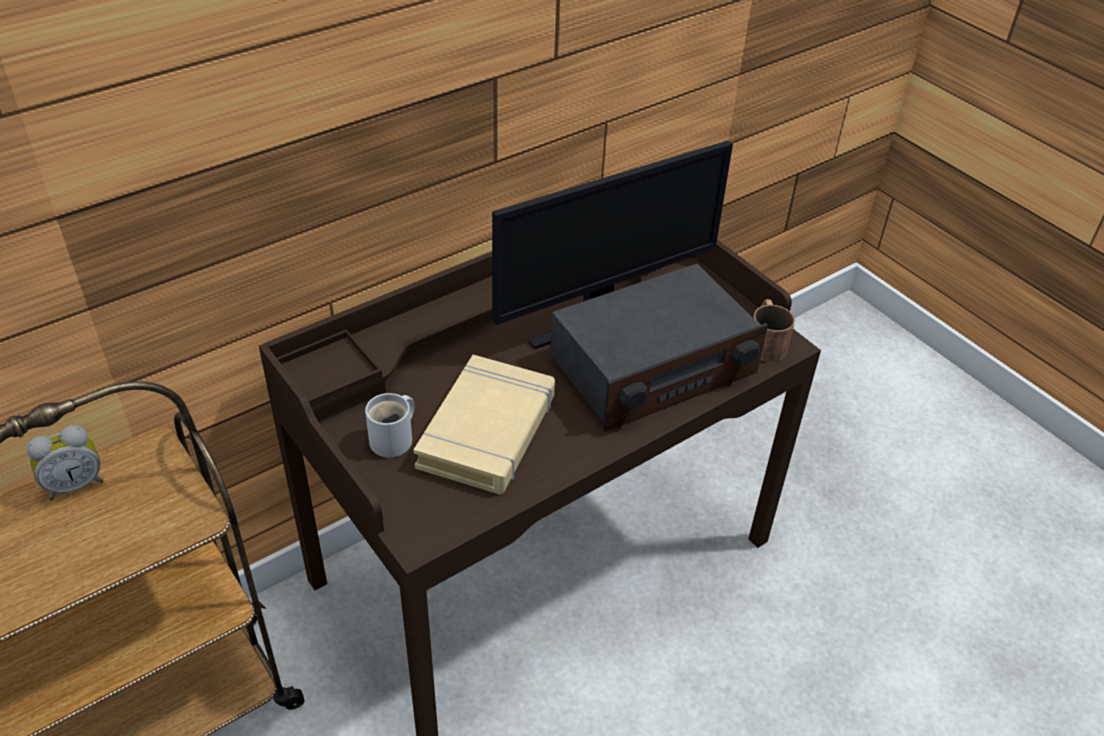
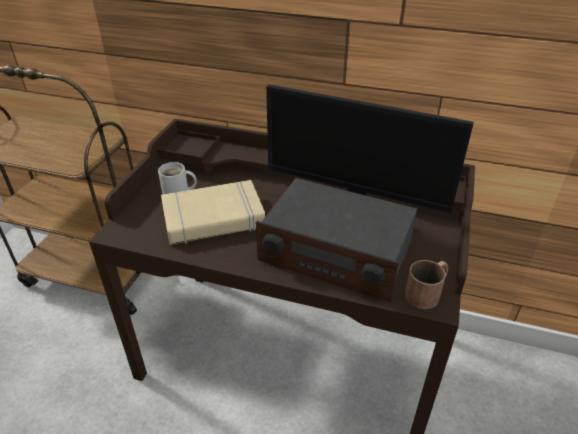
camera: 55 degrees right, 5 degrees down
(75, 484) = (73, 132): alarm clock -> none

